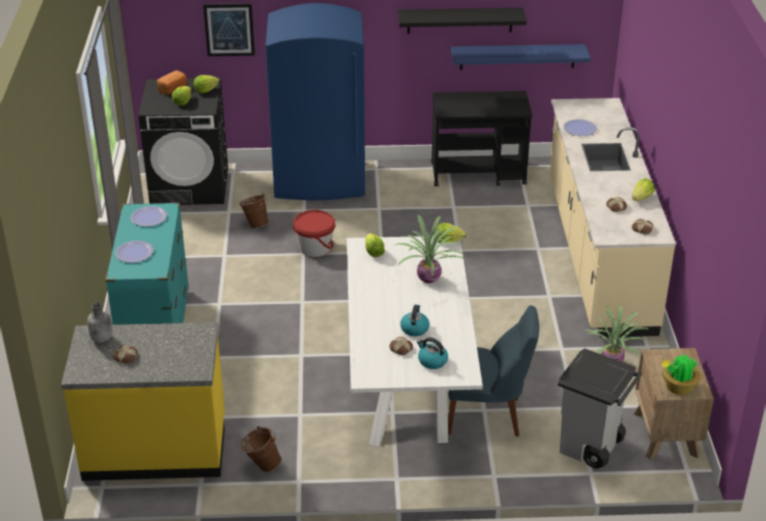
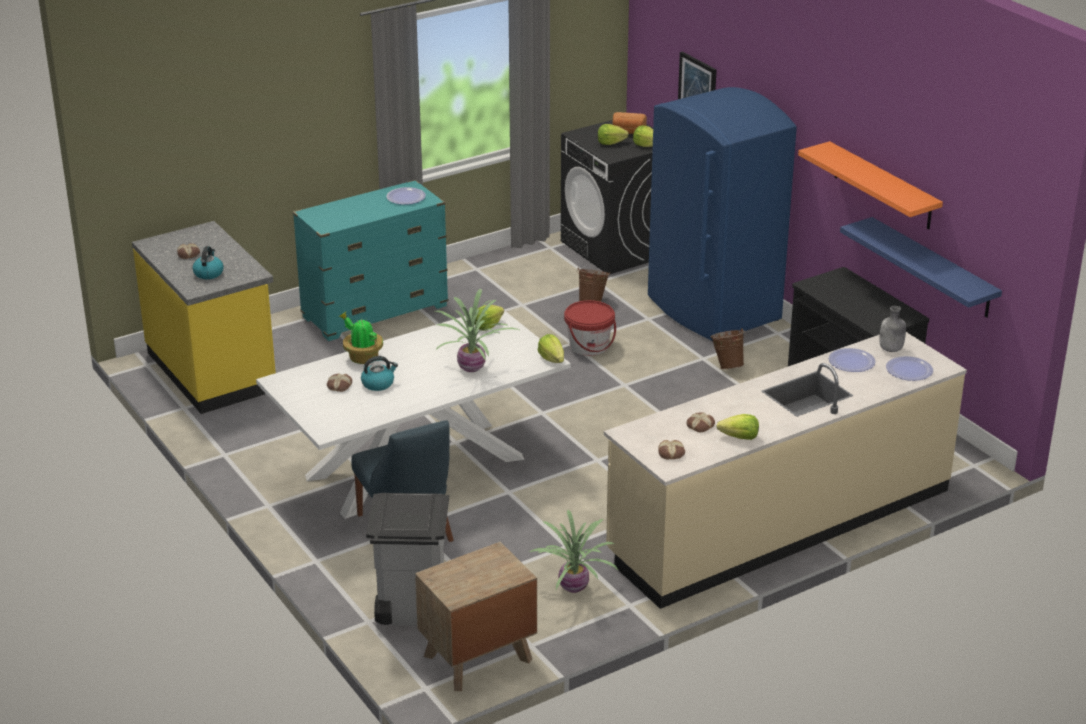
camera: 60 degrees right, 5 degrees down
(102, 339) = (204, 237): grey bottle -> grey bottle (891, 349)
(134, 252) = (344, 209): plate -> plate (909, 370)
(261, 465) = (231, 429): brown bucket -> brown bucket (727, 365)
(432, 361) = (333, 407): kettle -> kettle (208, 273)
(459, 20) = (882, 186): black shelf -> orange shelf
(678, 387) = (449, 581): potted plant -> potted plant (362, 357)

